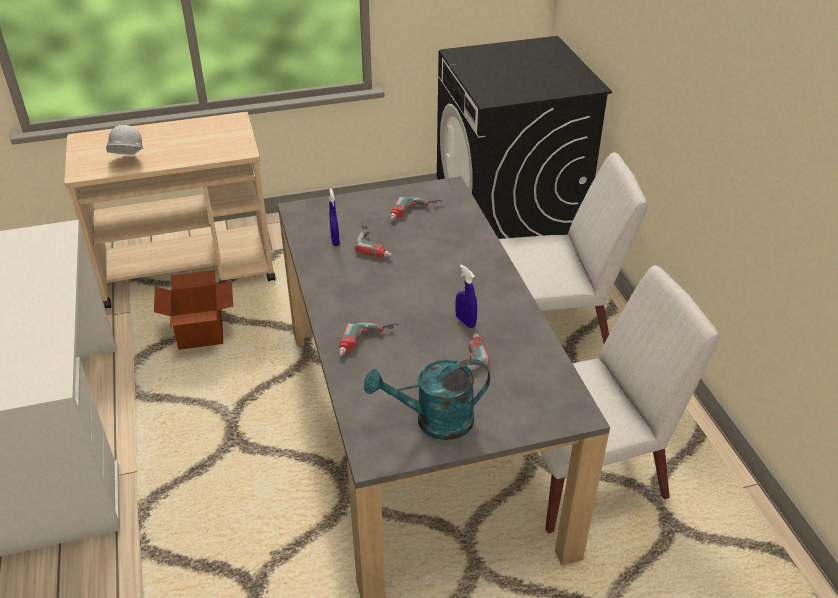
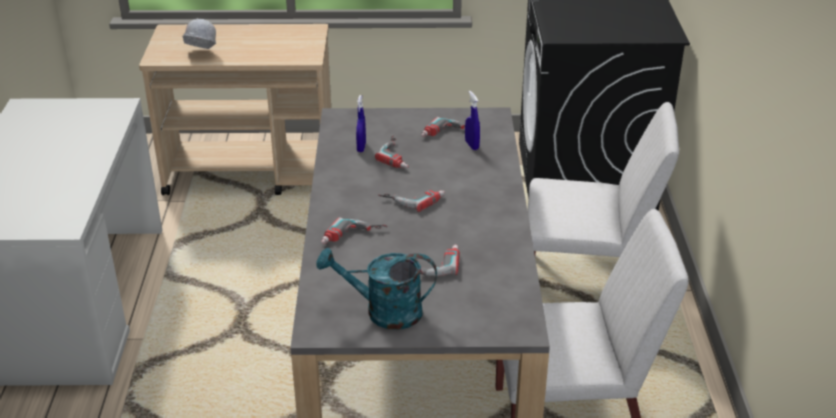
camera: 15 degrees right, 5 degrees down
(200, 334) = (242, 231): cardboard box -> none
(409, 288) = (412, 198): none -> power drill
(465, 322) = (452, 235): blue spray bottle -> blue spray bottle (472, 145)

